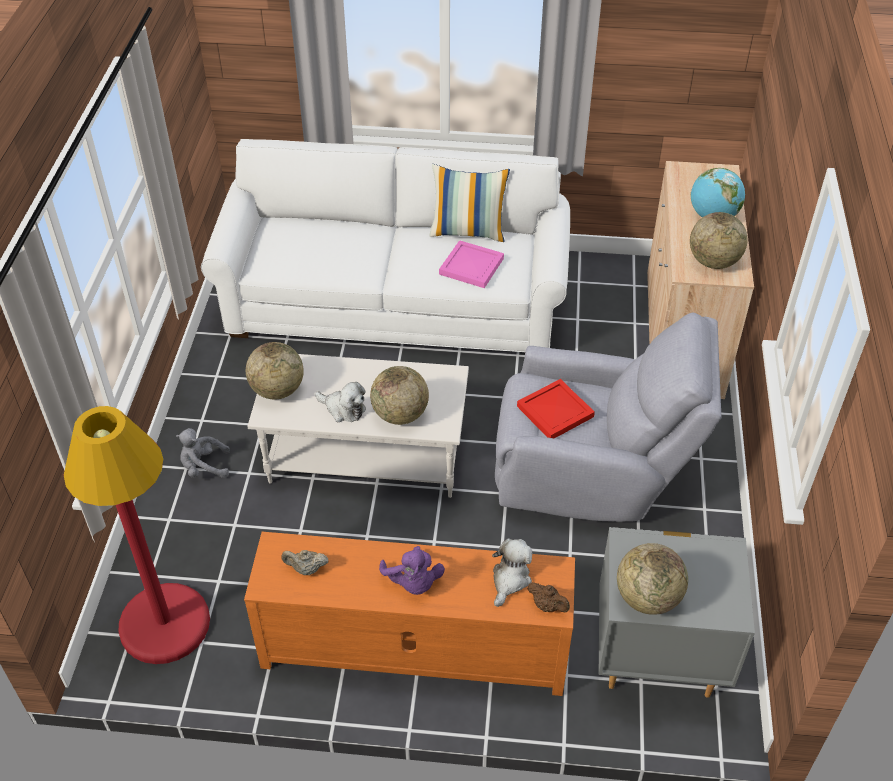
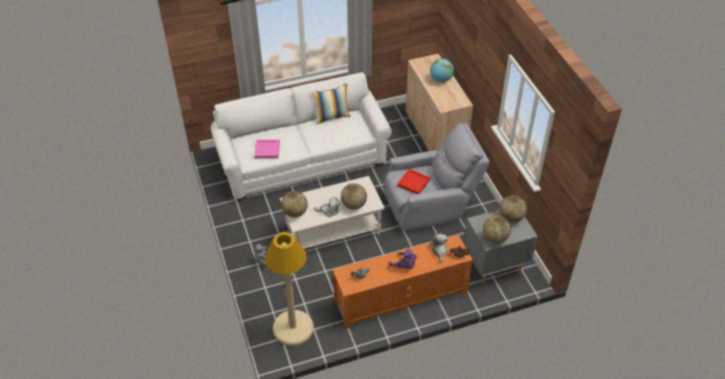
camera: 25 degrees left, 0 degrees up
(164, 624) = (293, 328): red floor lamp -> beige floor lamp
(471, 265) = (343, 132): pink tray -> pink tray (267, 149)
(713, 262) = (452, 99): globe -> globe (511, 218)

